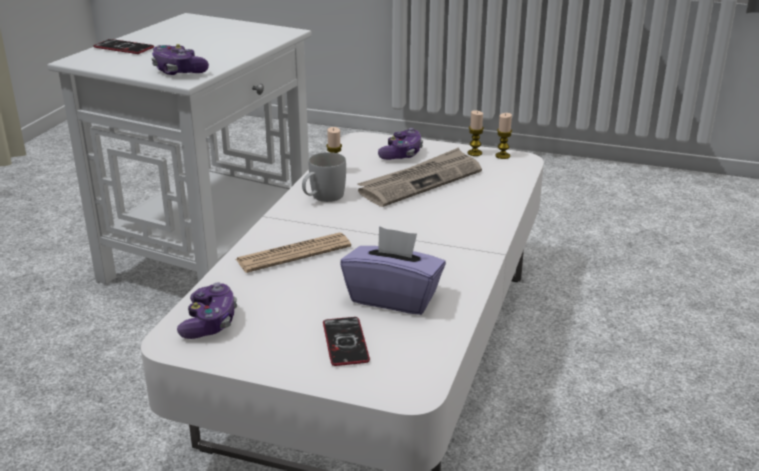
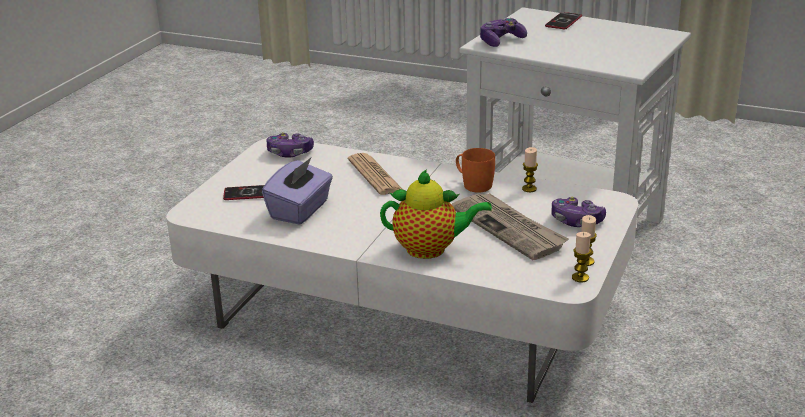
camera: 95 degrees right, 0 degrees up
(323, 198) = (473, 184): white mug -> orange mug
(472, 216) = (430, 249): none -> teapot

